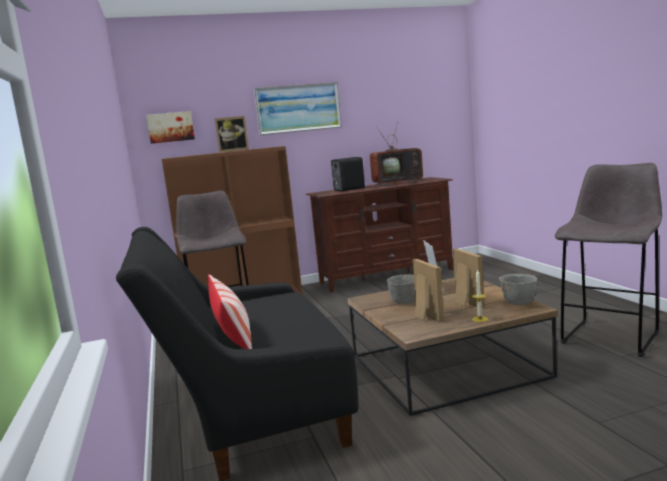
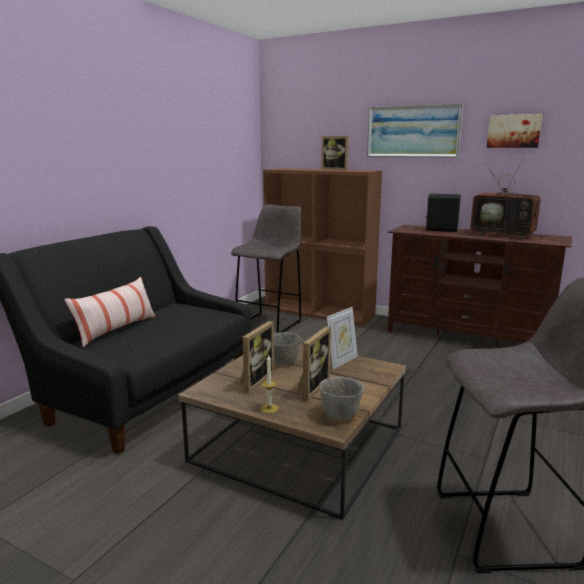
camera: 45 degrees right, 5 degrees up
(170, 127) = (293, 140): picture -> picture (514, 131)

